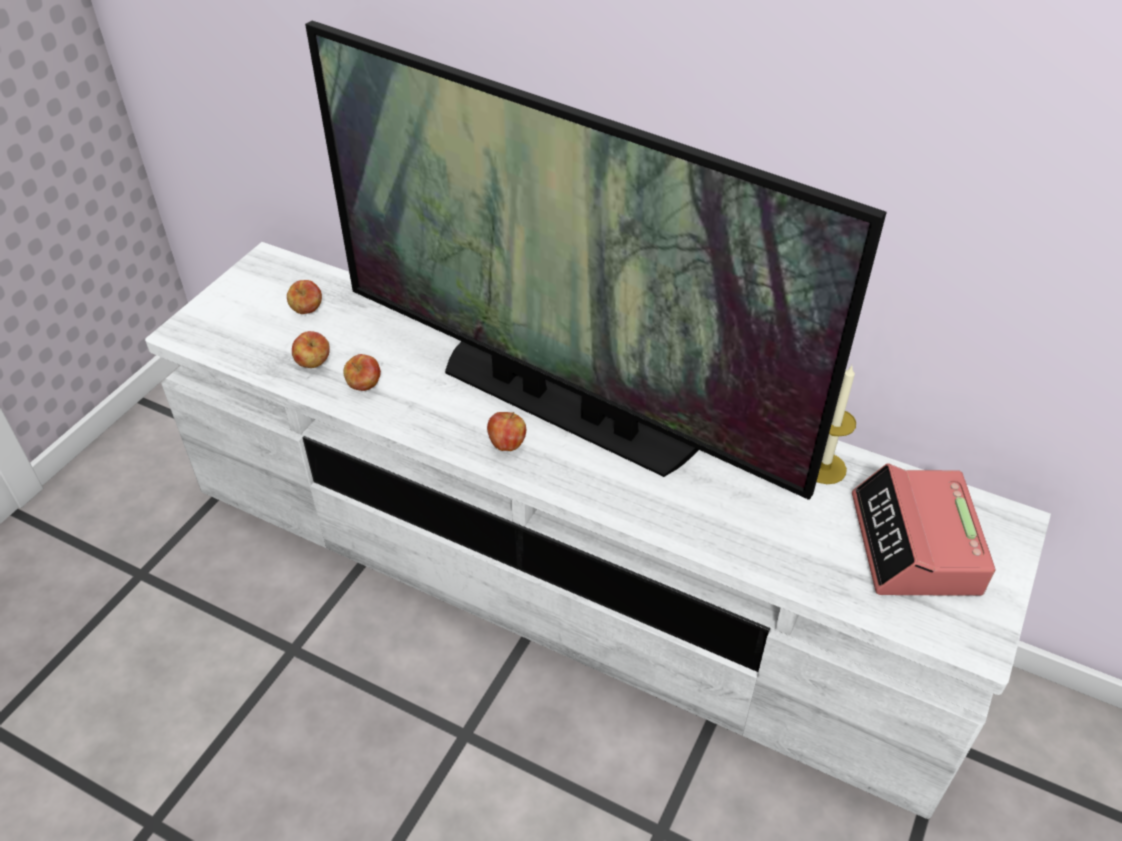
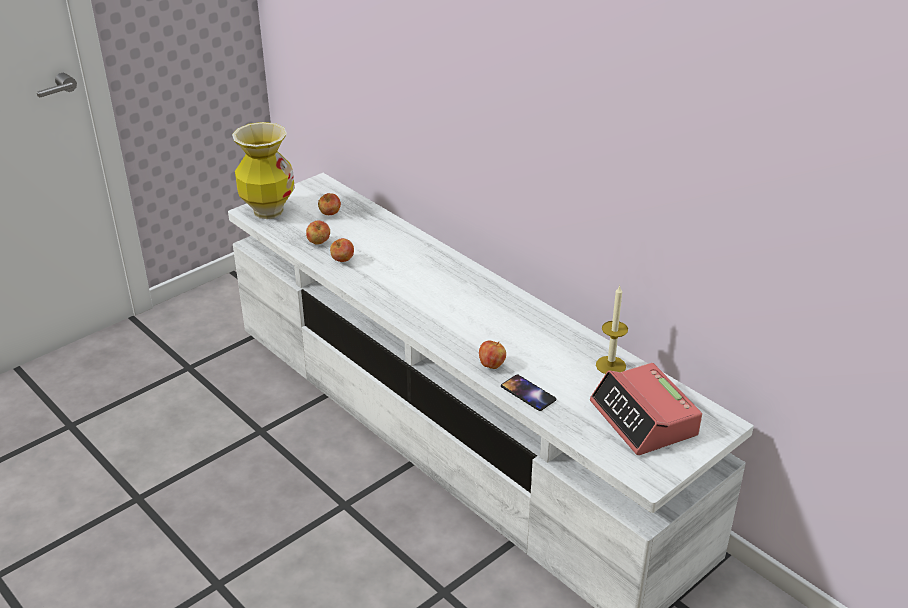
camera: 20 degrees right, 10 degrees down
(209, 326) = (268, 211): none -> vase
(507, 444) = (412, 308): apple -> apple (491, 365)
(565, 405) = (461, 296): television -> none
(743, 546) = (528, 393): none -> phone
(915, 545) = (644, 419): alarm clock -> alarm clock turned 45 degrees counterclockwise

